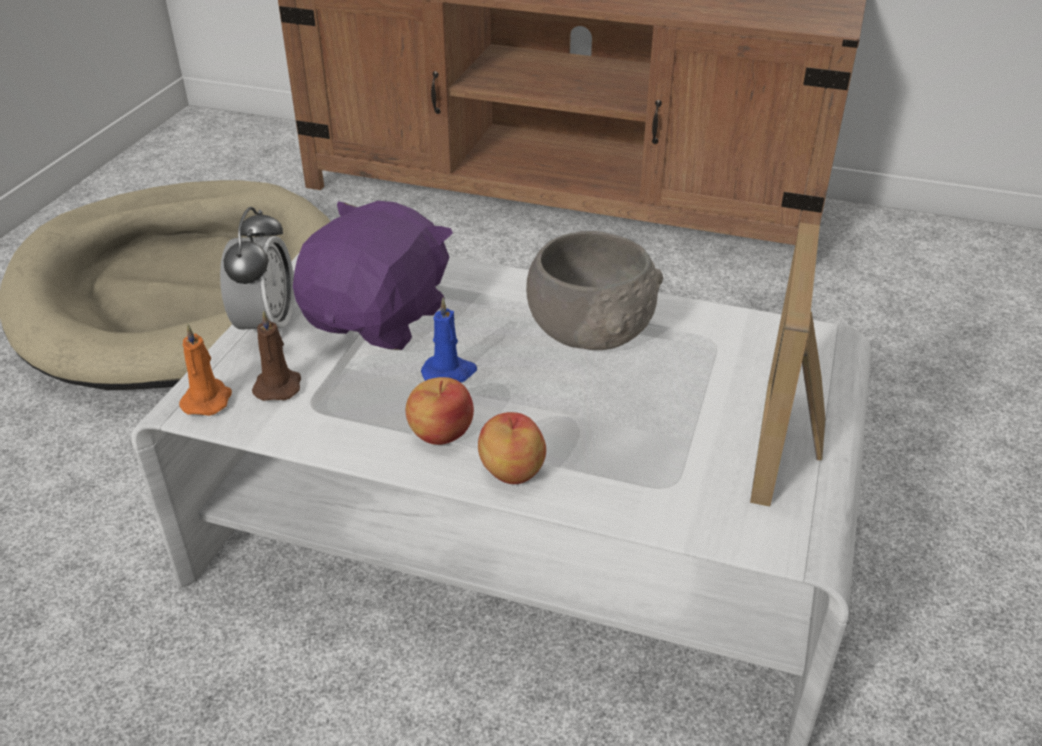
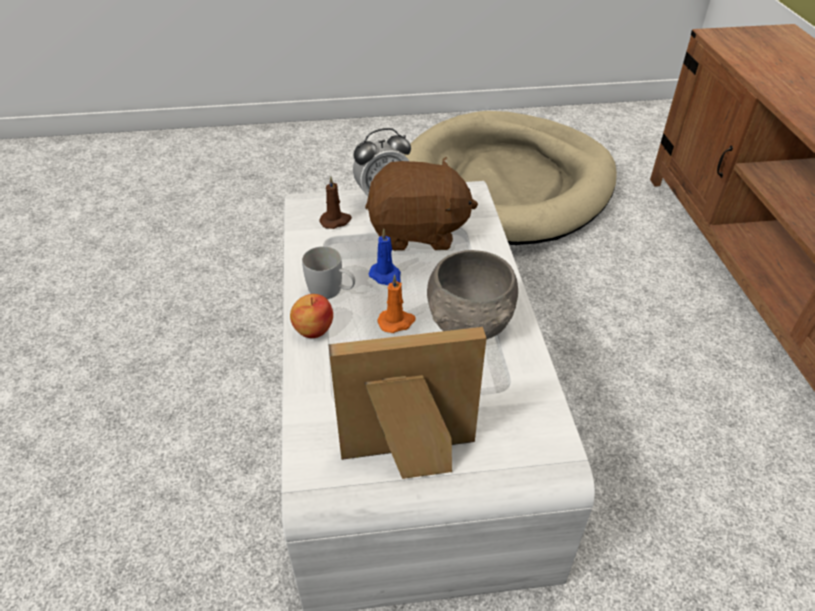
camera: 65 degrees right, 5 degrees up
(208, 399) = (311, 204): orange candle -> orange candle (397, 322)
(380, 318) = (418, 232): purple plush toy -> brown plush toy
(440, 432) = (331, 291): apple -> white mug

